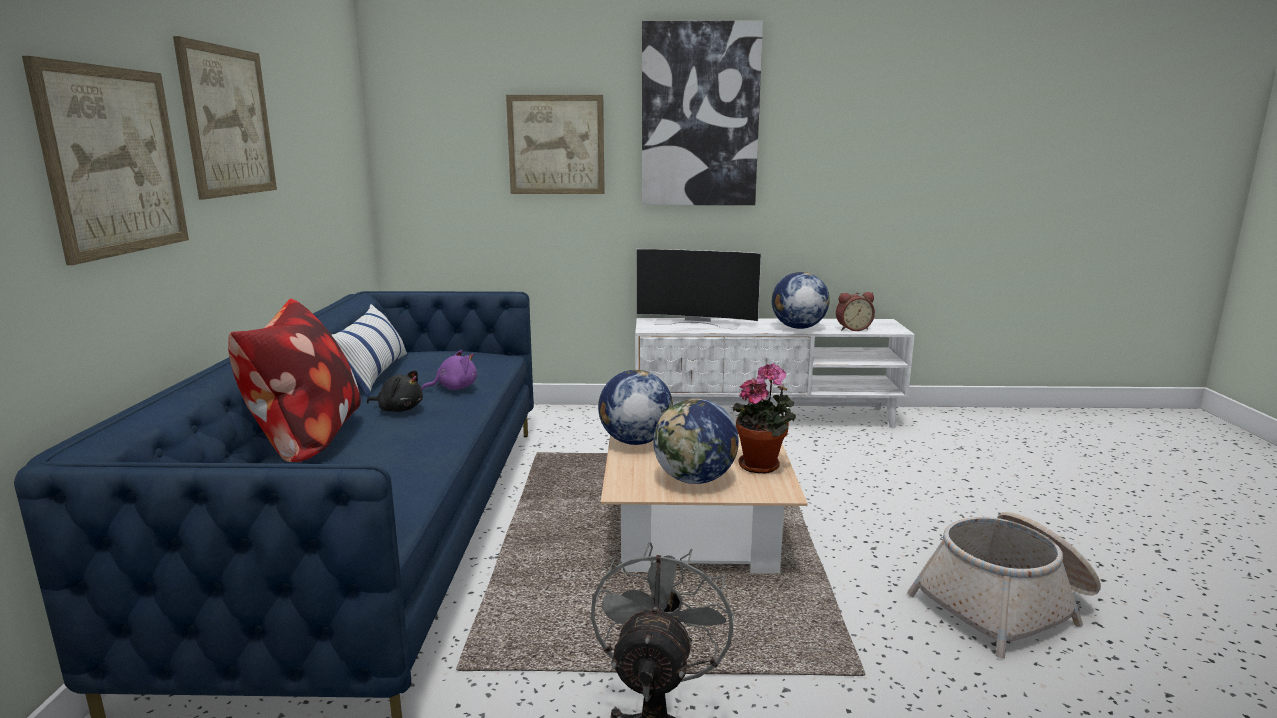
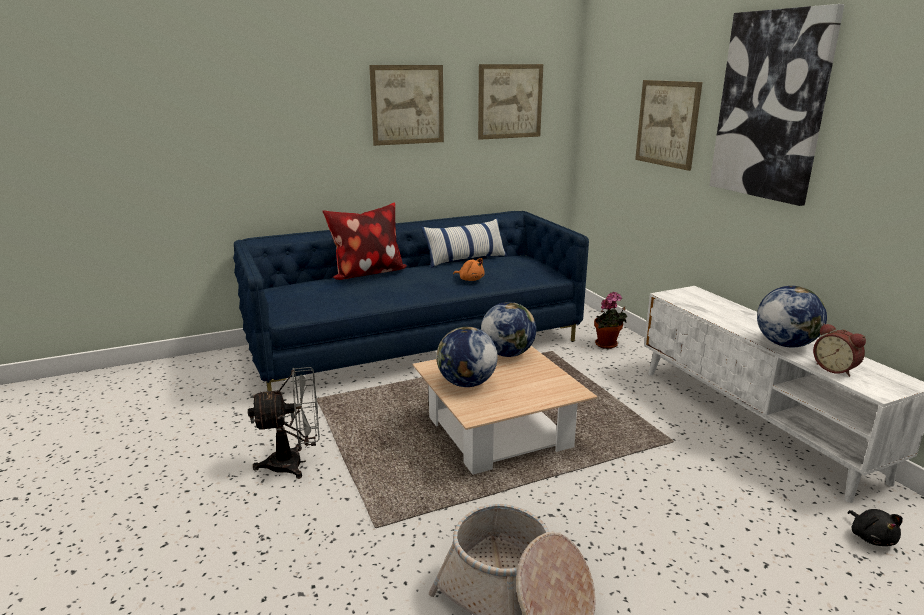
camera: 65 degrees right, 5 degrees up
(114, 161) = (316, 127): picture -> picture (510, 101)
(399, 409) = (421, 277): black plush toy -> black plush toy (871, 537)
(454, 388) = (470, 279): purple plush toy -> orange plush toy
(698, 322) = (721, 306): television -> none
(762, 465) = (514, 402): potted plant -> potted plant (608, 345)

